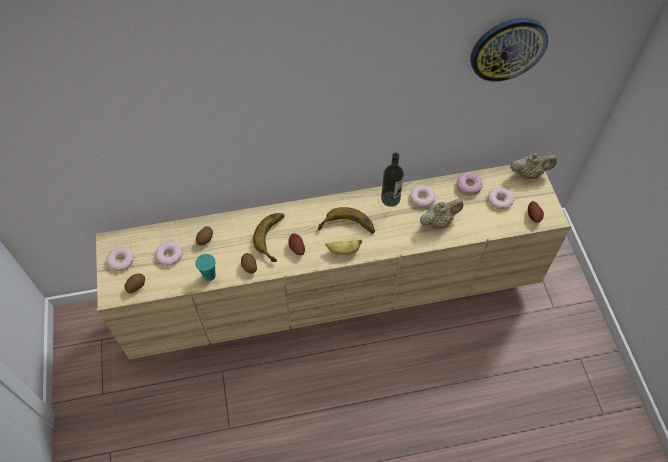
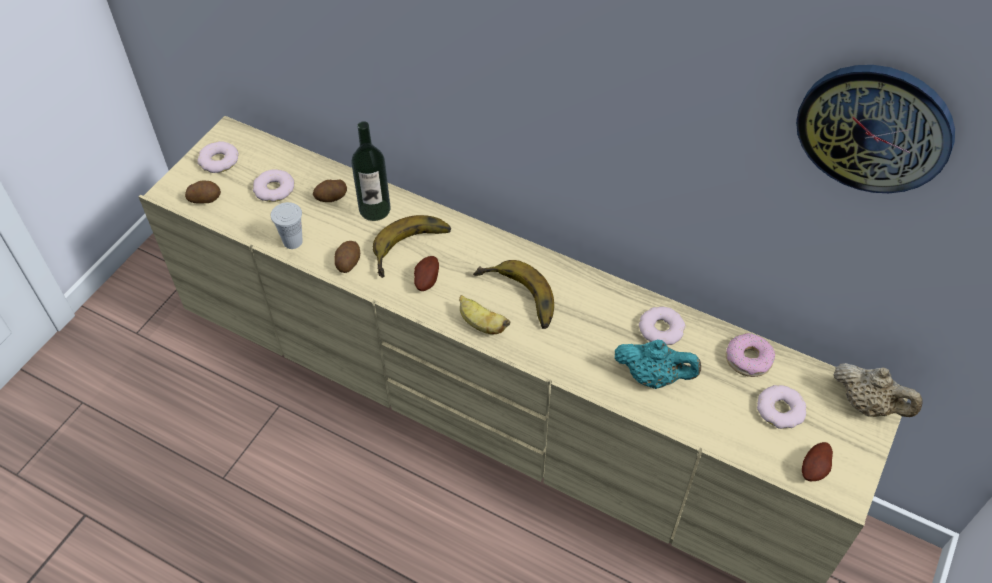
camera: 40 degrees right, 5 degrees down
(209, 275) = (293, 241): turquoise cup -> white cup
(390, 199) = (614, 301): bottle -> bottle (374, 209)
(439, 222) = (653, 377): beige teapot -> turquoise teapot

